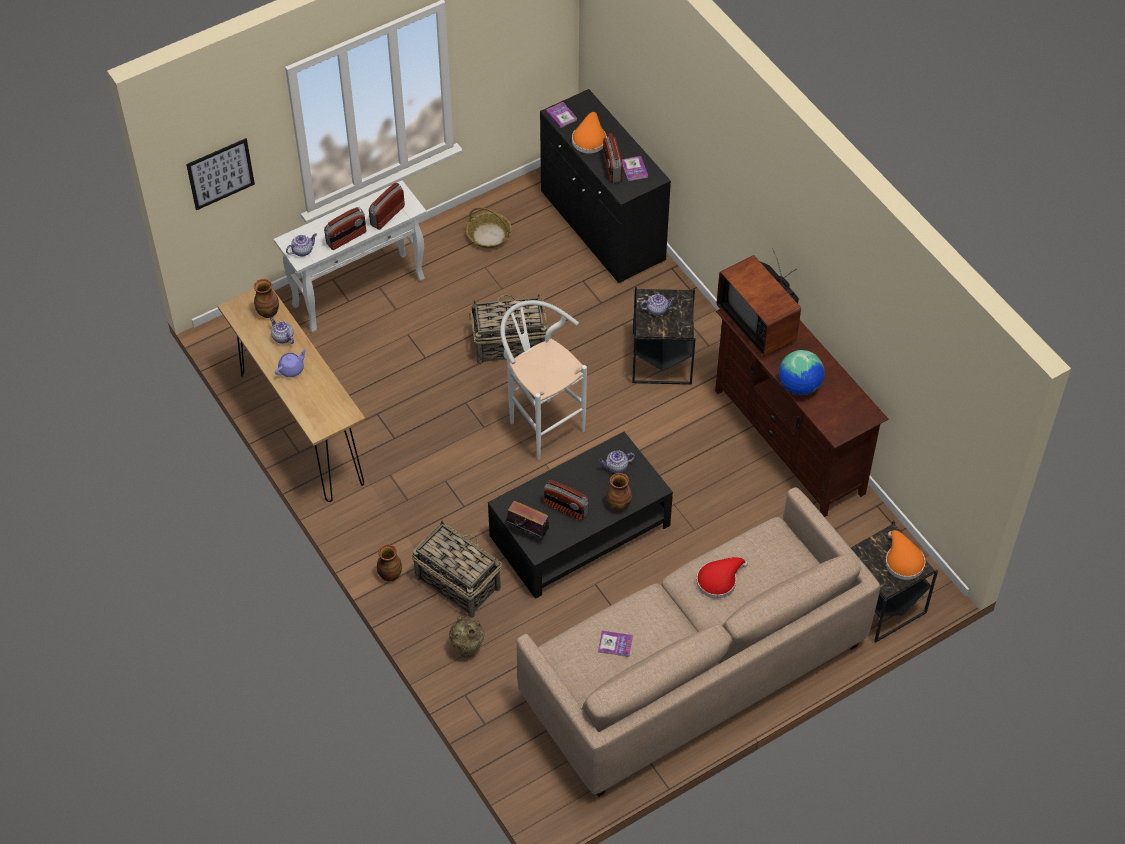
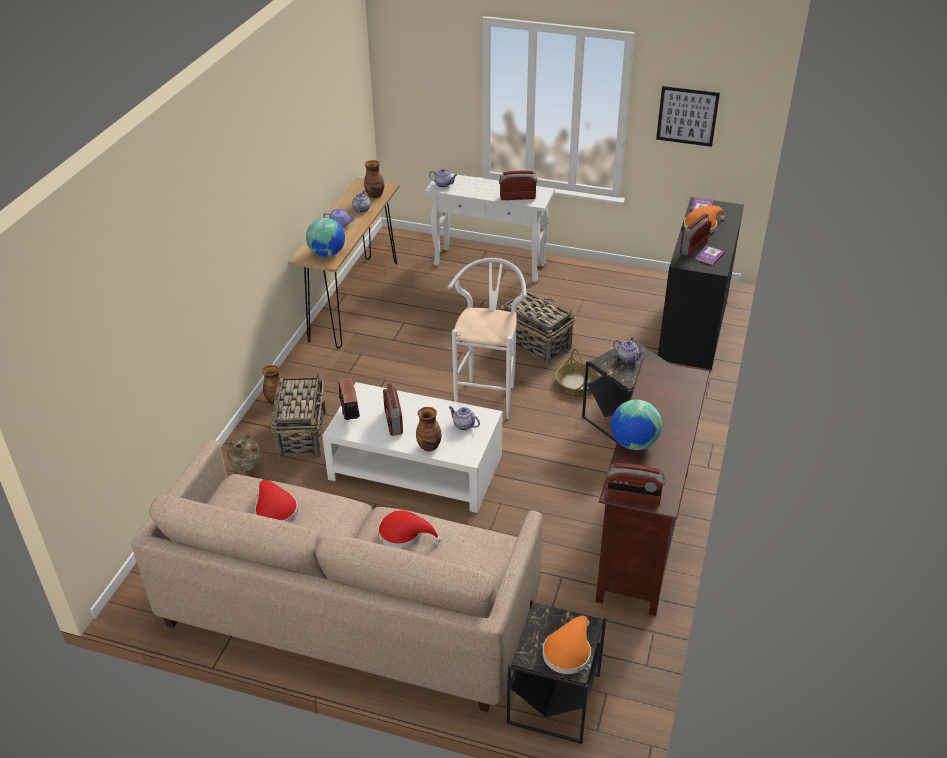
camera: 50 degrees right, 15 degrees down
(220, 173) = (416, 89): picture -> picture (687, 116)
(332, 407) = (327, 253): none -> globe
(346, 238) = (476, 193): radio -> radio (633, 498)
(489, 235) = (611, 287): basket -> basket (577, 383)
(580, 531) = (415, 467): black coffee table -> white coffee table
(615, 644) = (275, 510): book -> red hat
(760, 322) = (665, 387): television -> none

